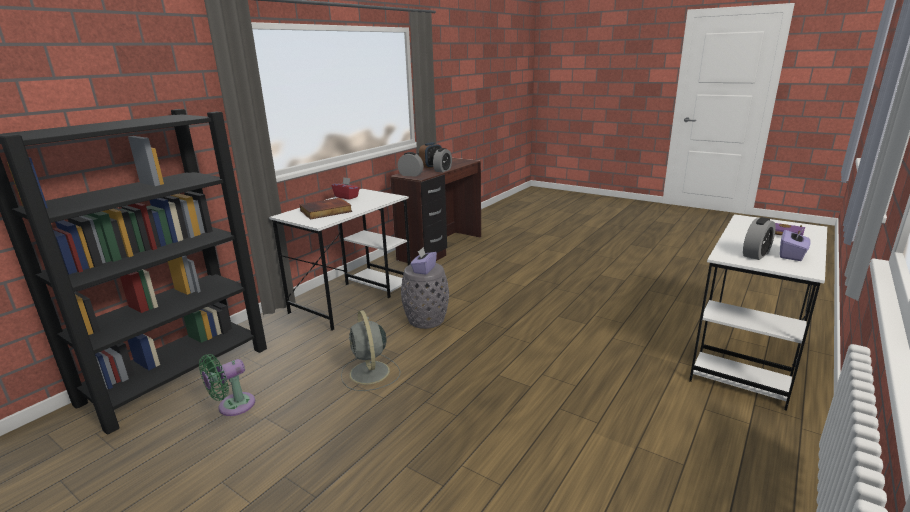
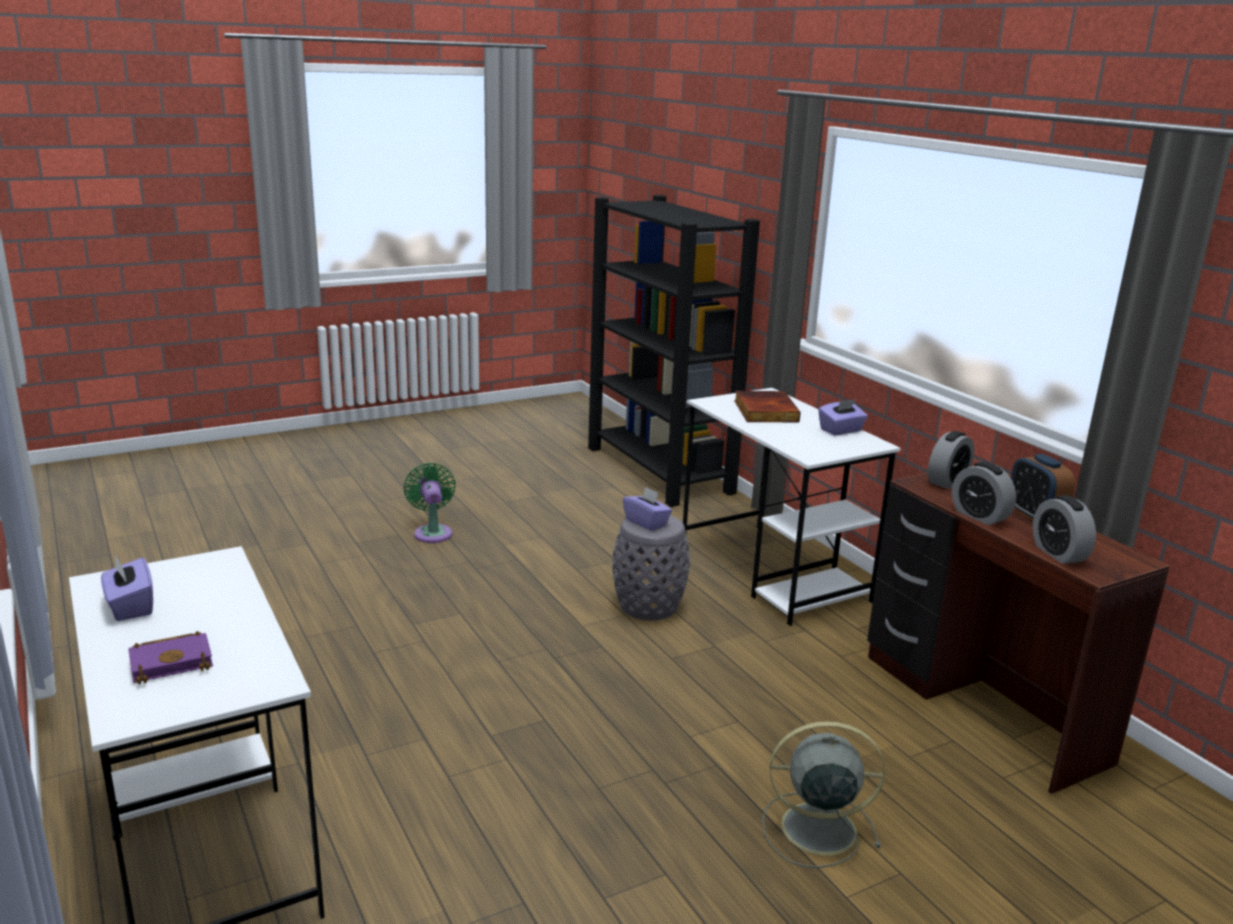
camera: 115 degrees right, 0 degrees up
(232, 406) = (574, 486): green fan -> green fan (432, 532)
(346, 197) = (841, 430): red tissue box -> purple tissue box
(370, 373) = (555, 546): grey fan -> grey fan (815, 828)
(756, 254) = (183, 583): alarm clock -> alarm clock (1058, 553)

